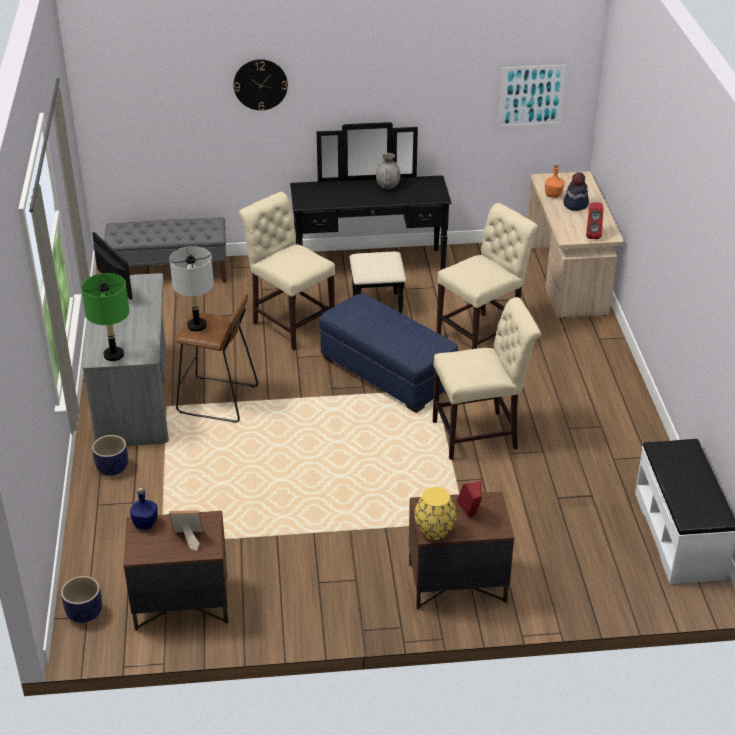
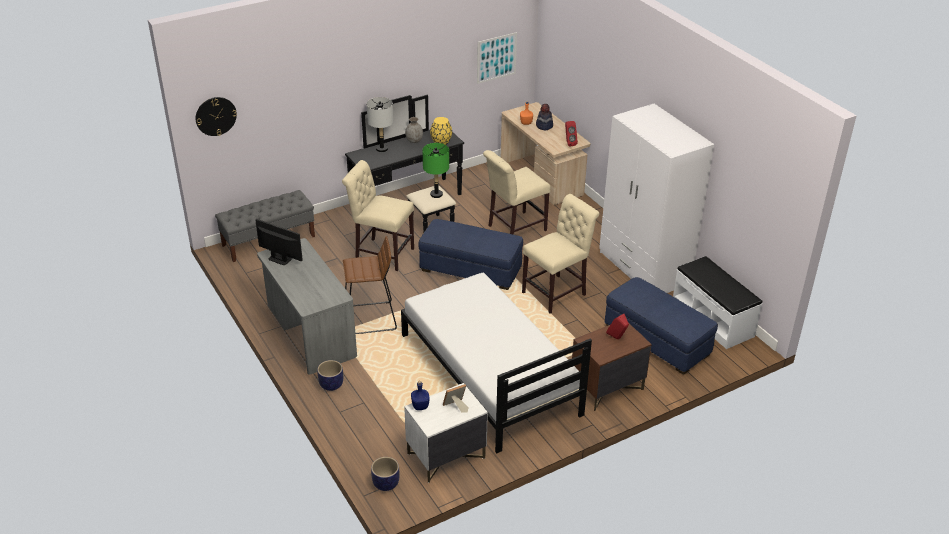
camera: 25 degrees left, 0 degrees up
(113, 355) = (317, 302): green table lamp -> green table lamp (436, 194)
(181, 603) = (445, 456): brown nightstand -> white nightstand
(196, 326) = (355, 268): grey table lamp -> grey table lamp (381, 149)
(260, 84) = (320, 86): wall clock -> wall clock (215, 116)
(312, 515) = (489, 374): none -> white bed
(435, 531) = (603, 354): yellow vase -> yellow vase (441, 142)
(482, 335) = (514, 228): beige chair -> beige chair turned 150 degrees counterclockwise
(575, 540) = (657, 340): none -> blue ottoman
(626, 435) = (643, 268): none -> white wardrobe

